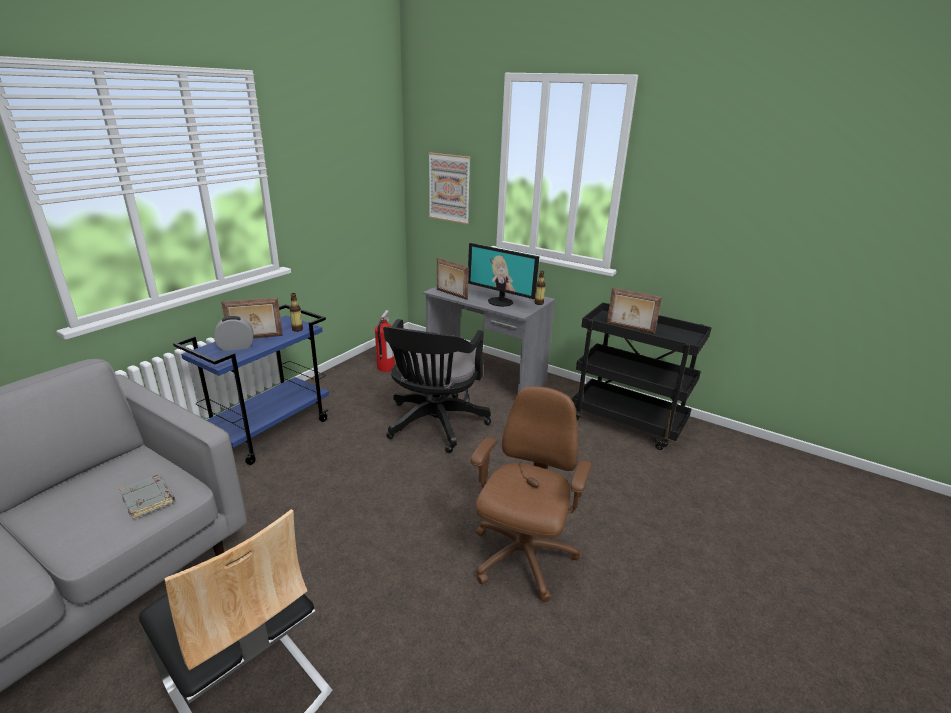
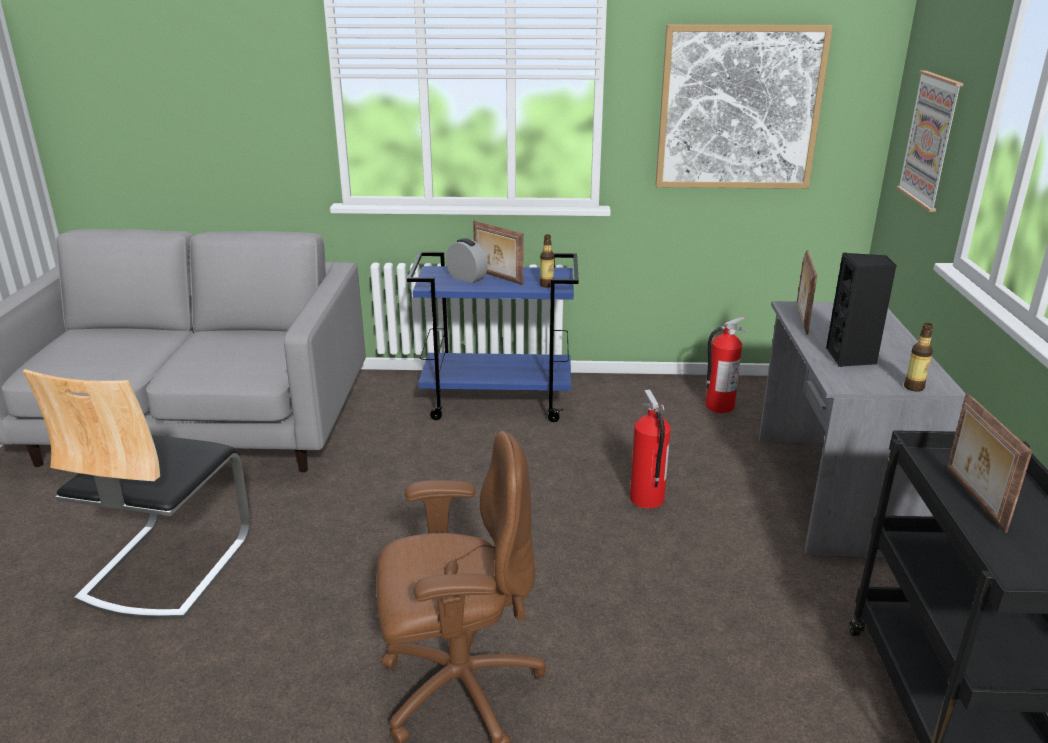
camera: 60 degrees right, 0 degrees up
(149, 499) = (246, 369): grey book -> none
(341, 185) = (739, 108): none -> picture
(434, 426) = (646, 499): black office chair -> fire extinguisher
(500, 302) = (851, 358): monitor -> black speaker

